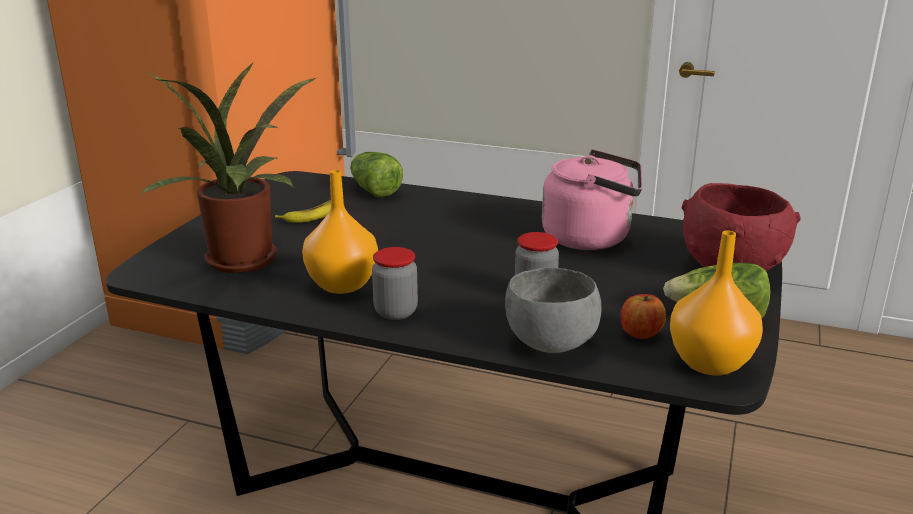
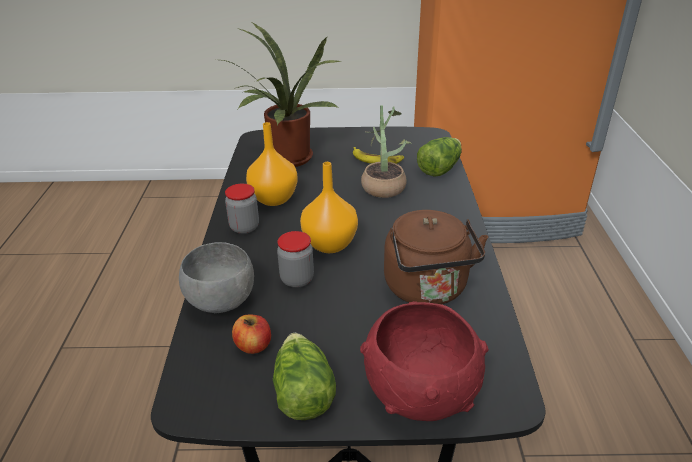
camera: 70 degrees right, 10 degrees up
(378, 221) = (383, 185): none -> potted plant
(591, 238) = (428, 289): pink kettle -> brown kettle
(711, 362) = (215, 394): orange vase -> orange vase (331, 244)

